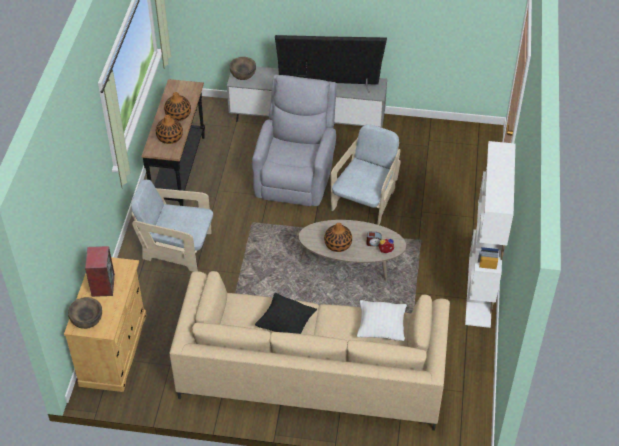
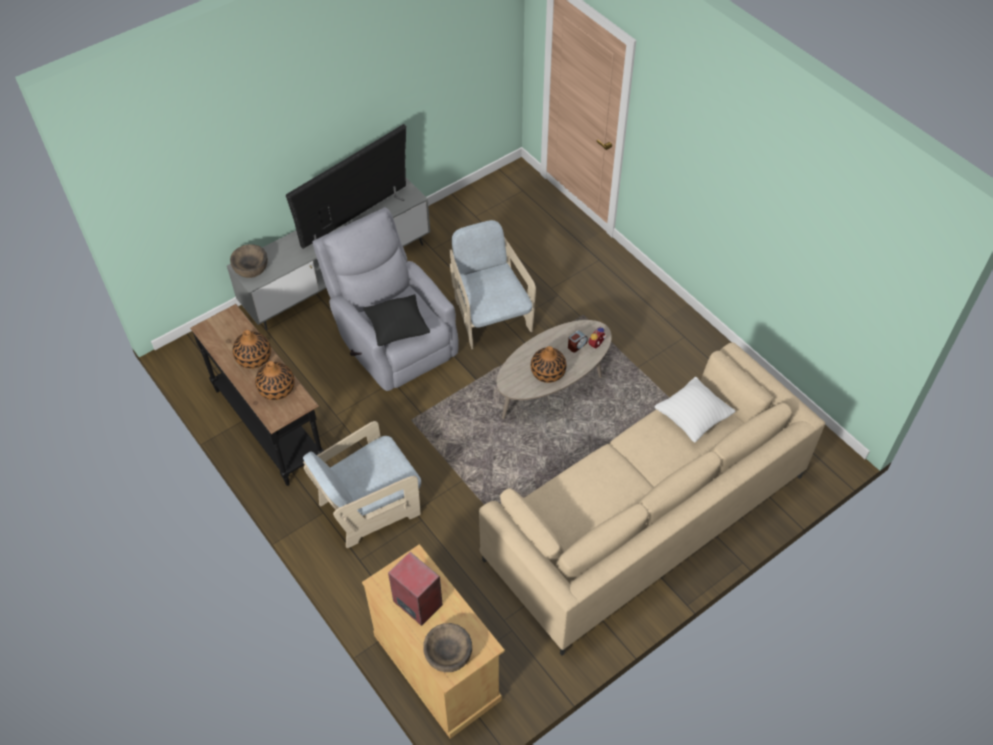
camera: 45 degrees left, 5 degrees up
(286, 325) = (611, 487): black pillow -> black pillow (397, 329)
(480, 291) = (685, 323): white bookcase -> none

